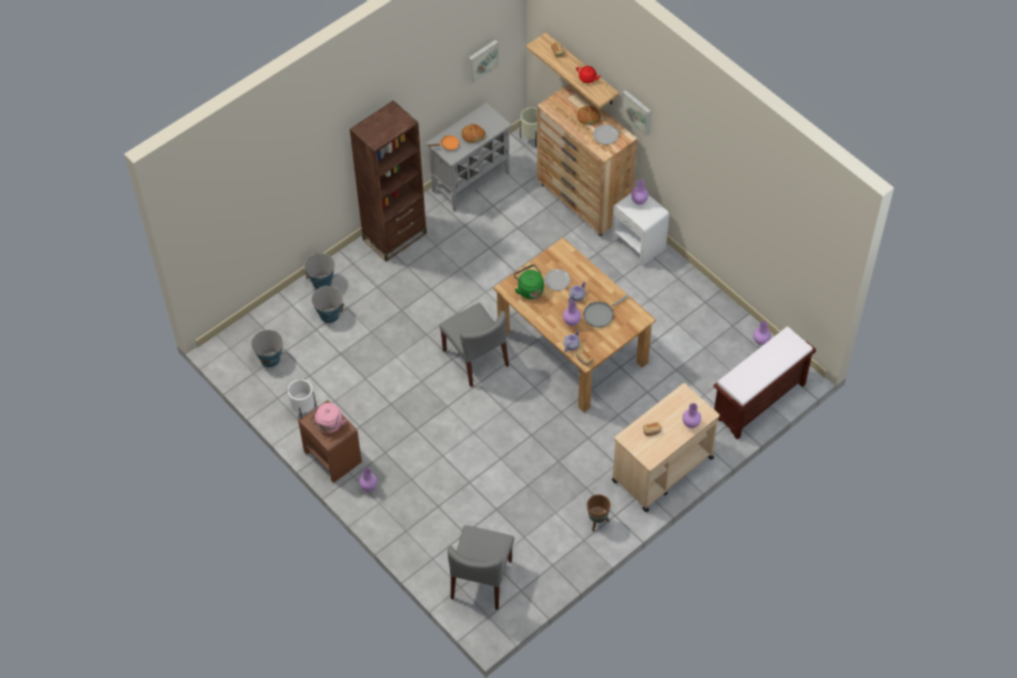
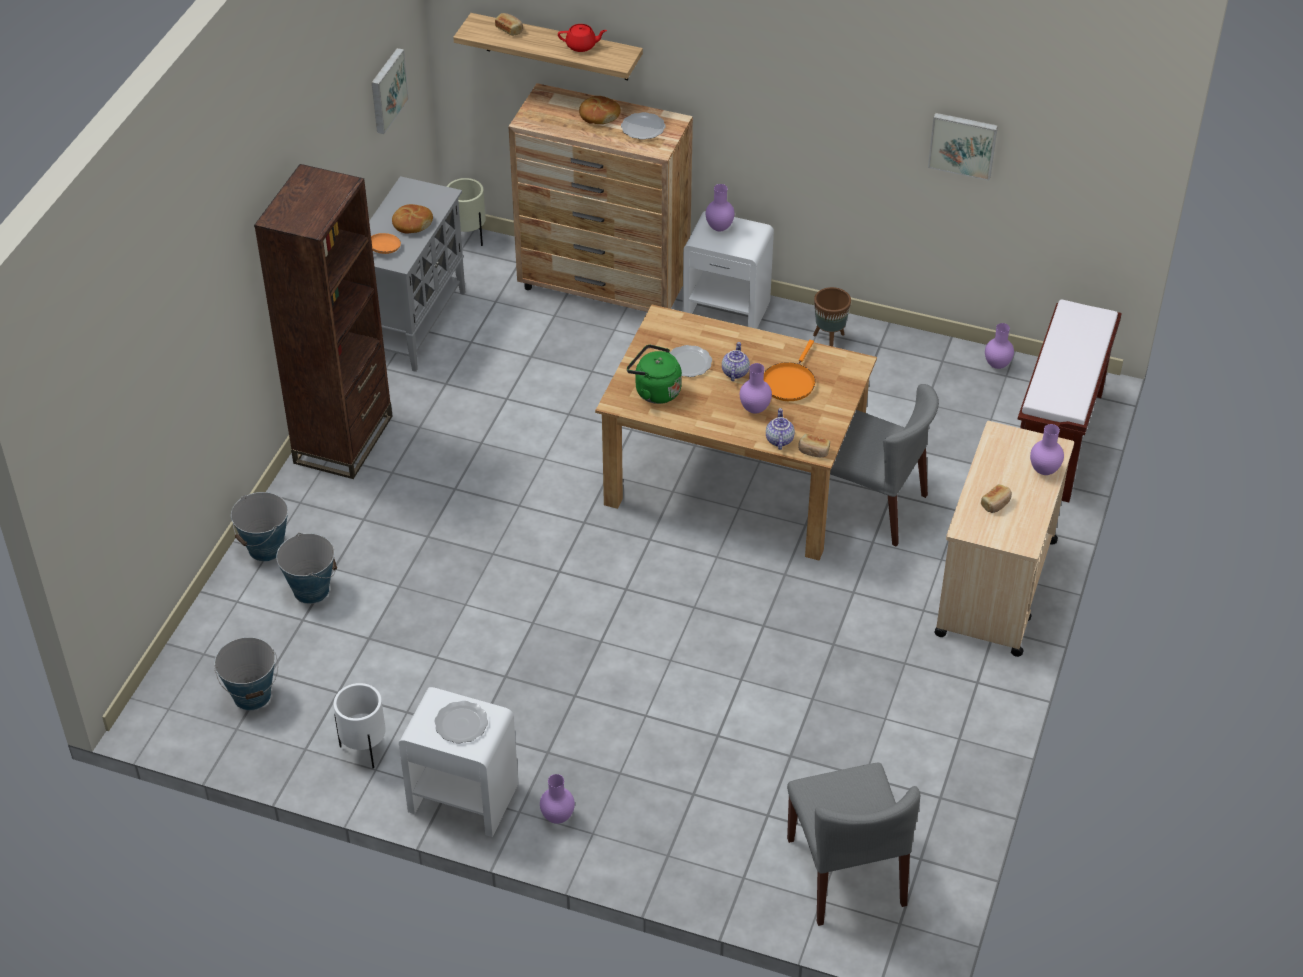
camera: 30 degrees left, 10 degrees down
(329, 425) = (460, 724): pink kettle -> plate
(332, 456) = (462, 797): brown nightstand -> white nightstand
(476, 358) = (596, 555): grey chair -> grey chair (870, 505)
(597, 522) = (960, 703): brown planter -> brown planter (829, 340)
(600, 314) = (789, 382): grey frying pan -> orange frying pan
(637, 112) = (686, 65): picture -> picture (963, 144)

